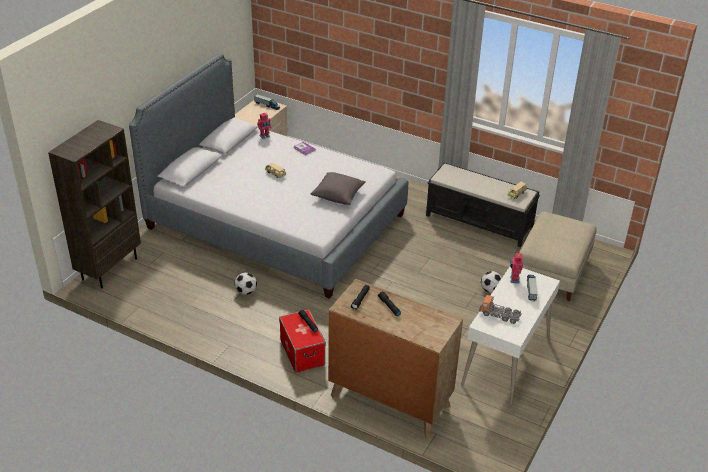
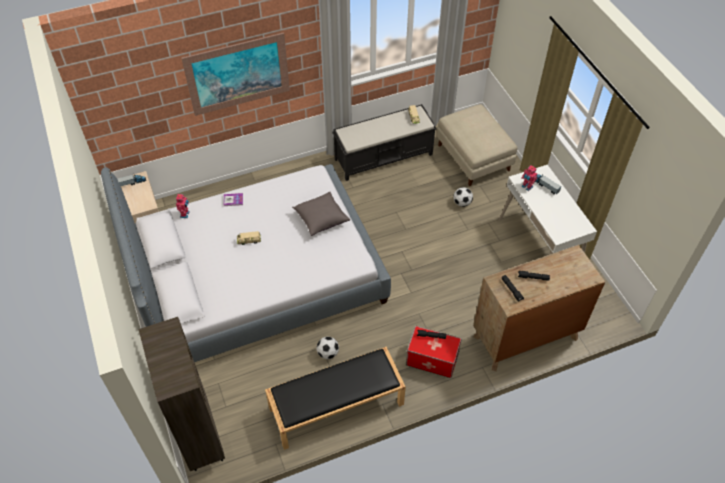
camera: 50 degrees left, 15 degrees up
(201, 321) = (335, 407): none -> black bench
(377, 54) = (238, 74): none -> picture
(499, 315) = (557, 220): toy truck -> none

